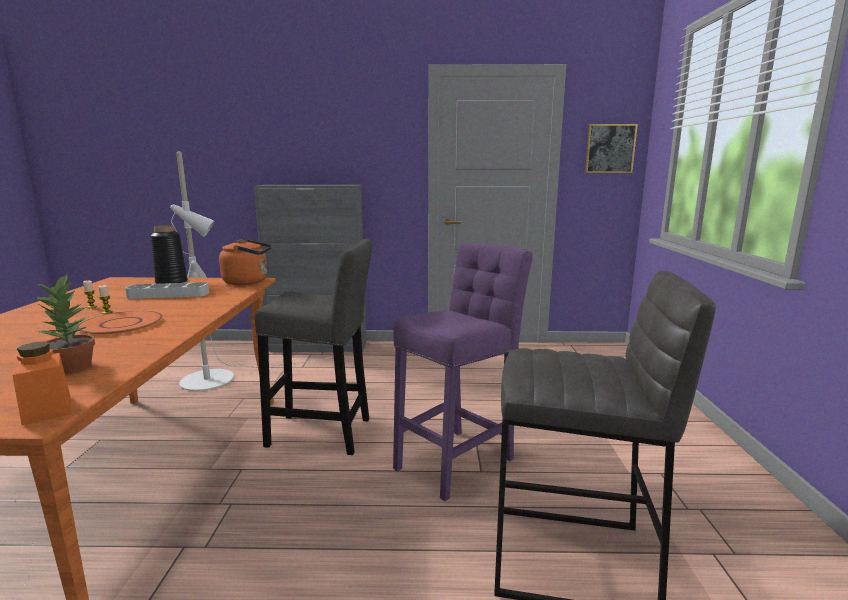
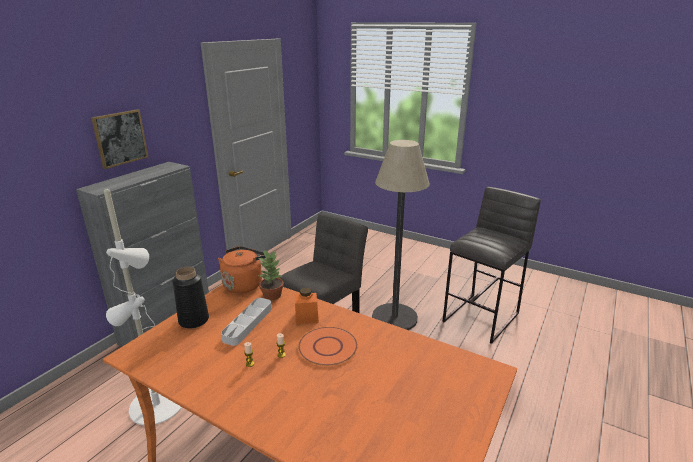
camera: 60 degrees left, 10 degrees up
(47, 410) = (485, 368): orange jar -> orange jar (306, 317)
(73, 367) = (419, 364): potted plant -> potted plant (272, 295)
(458, 460) = (394, 317): purple stool -> floor lamp
(610, 148) = (305, 95): picture -> picture (120, 138)

